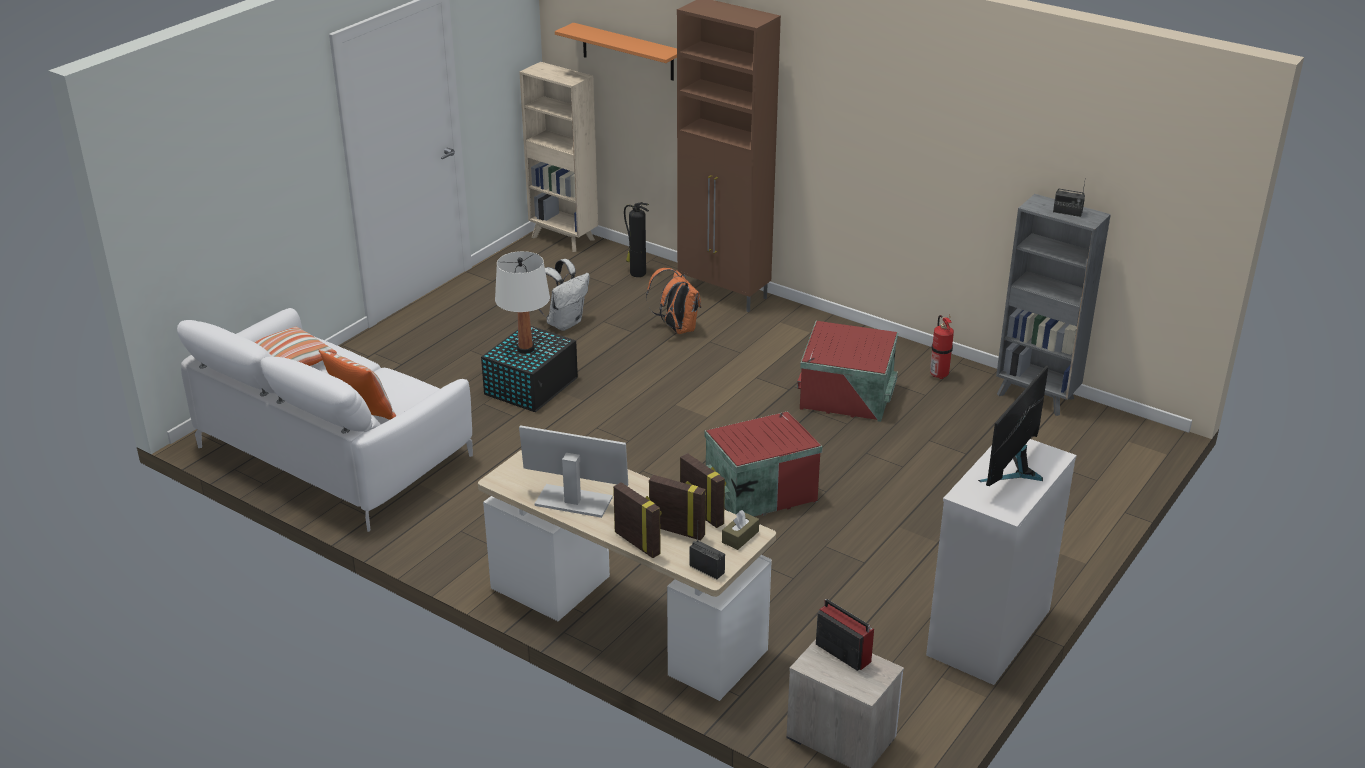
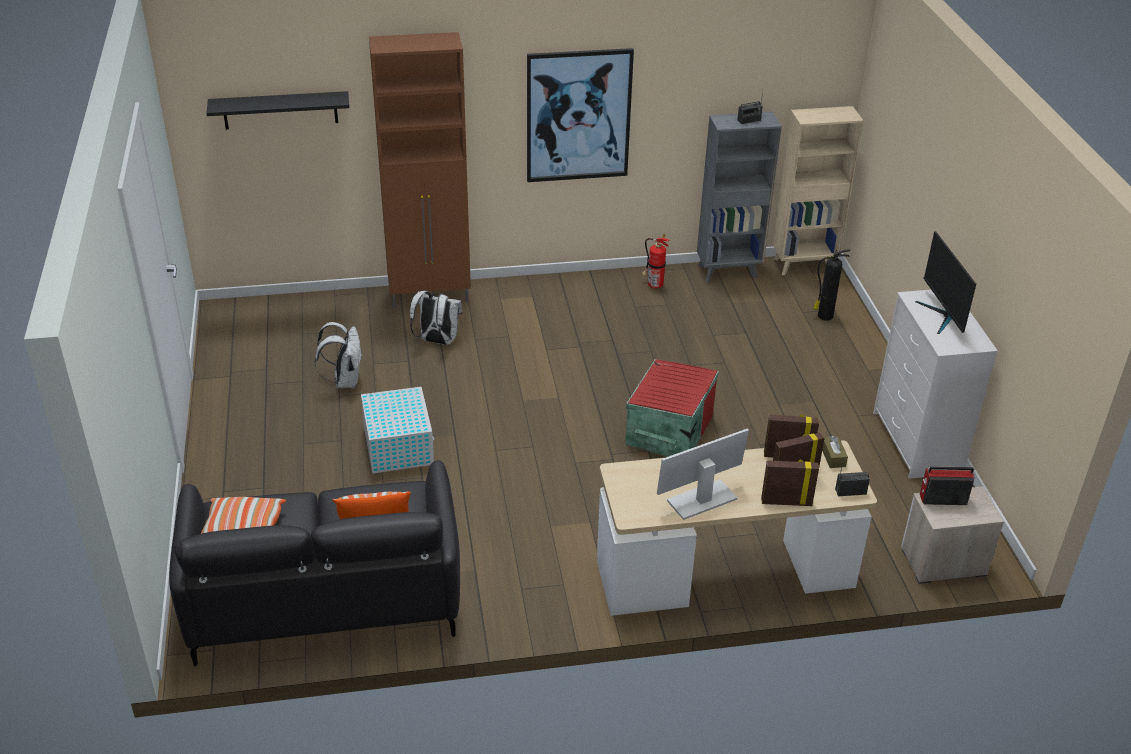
camera: 45 degrees left, 5 degrees up
(335, 452) = (324, 592): white sofa -> black sofa
(525, 349) = (394, 414): white table lamp -> none
(532, 386) = (398, 445): black storage box -> white storage box
(564, 239) = (236, 311): beige bookcase -> beige bookcase (804, 265)
(627, 52) = (280, 110): orange shelf -> black shelf
(637, 273) = (340, 311): fire extinguisher -> fire extinguisher (824, 316)
(677, 328) = (437, 341): orange backpack -> white backpack
(847, 397) = (624, 332): red storage box -> none
(895, 147) = (578, 116): none -> picture

